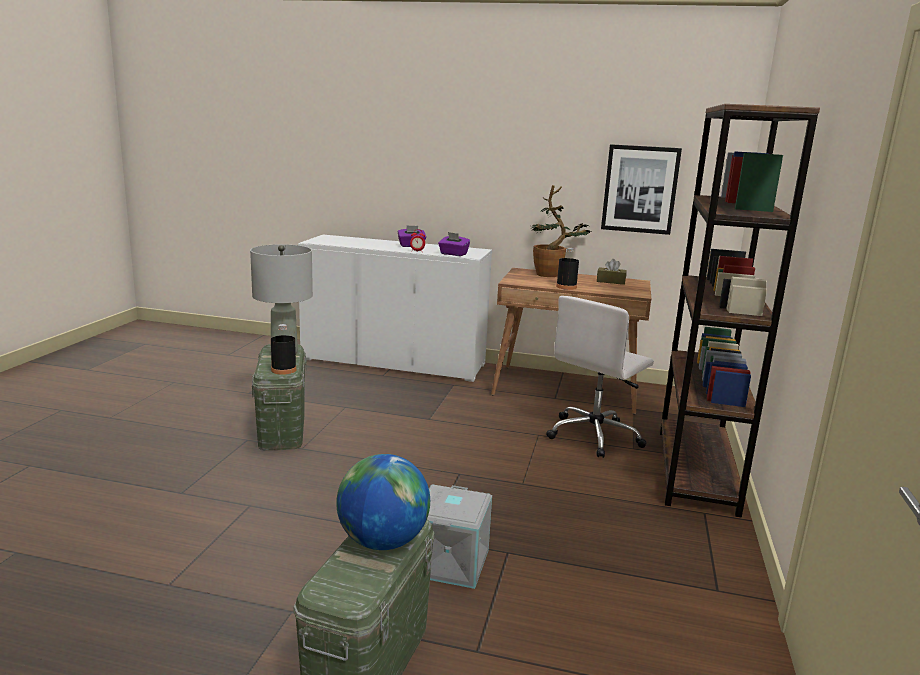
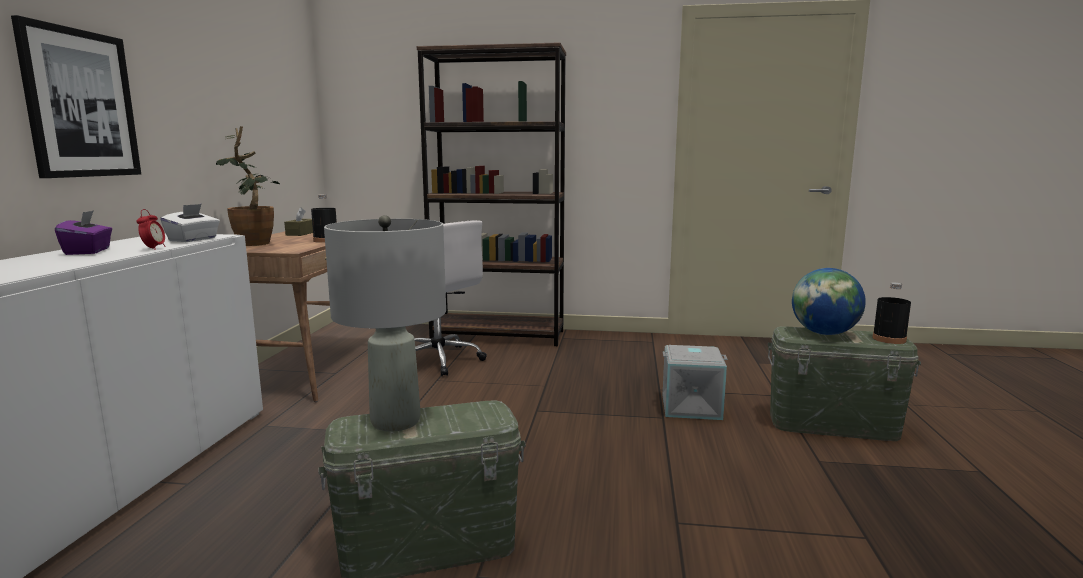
camera: 95 degrees left, 5 degrees down
(283, 370) = (483, 410): black bottle -> black bottle (889, 339)
(453, 254) = (193, 239): purple tissue box -> white tissue box
(640, 189) = (266, 131): picture -> picture (80, 104)

